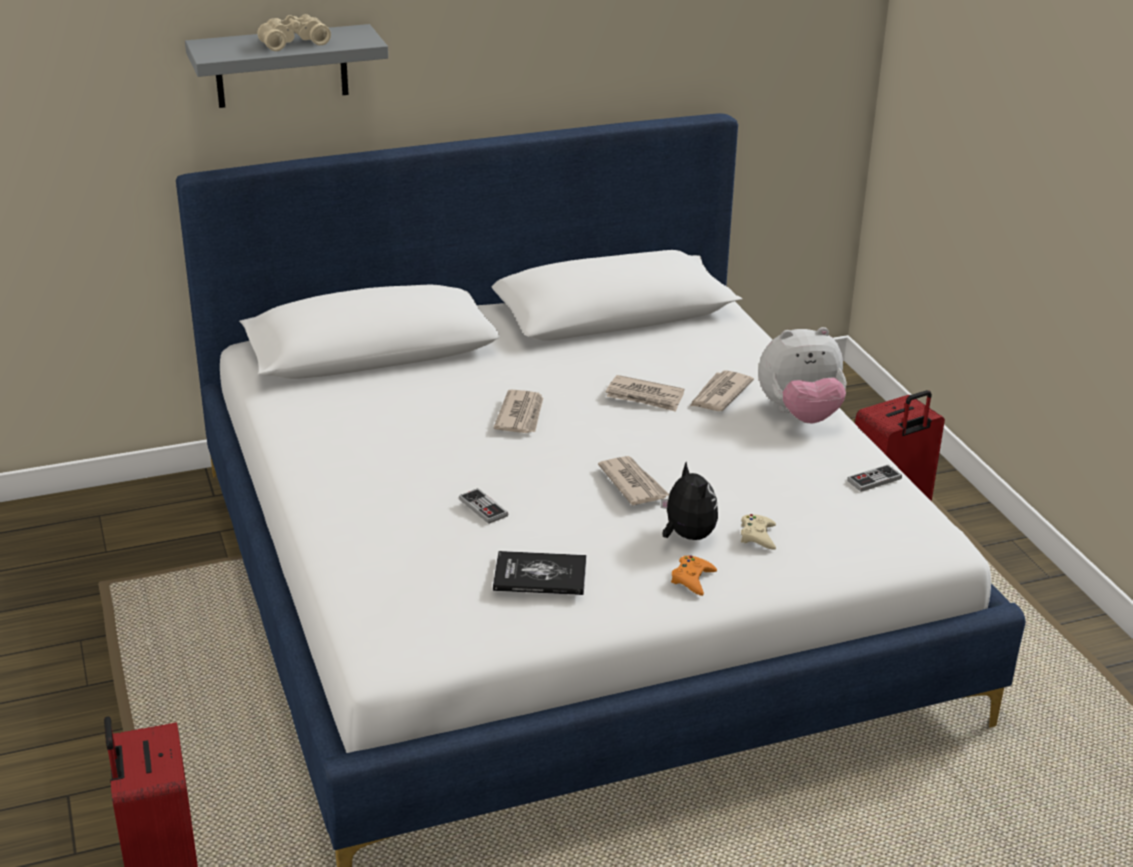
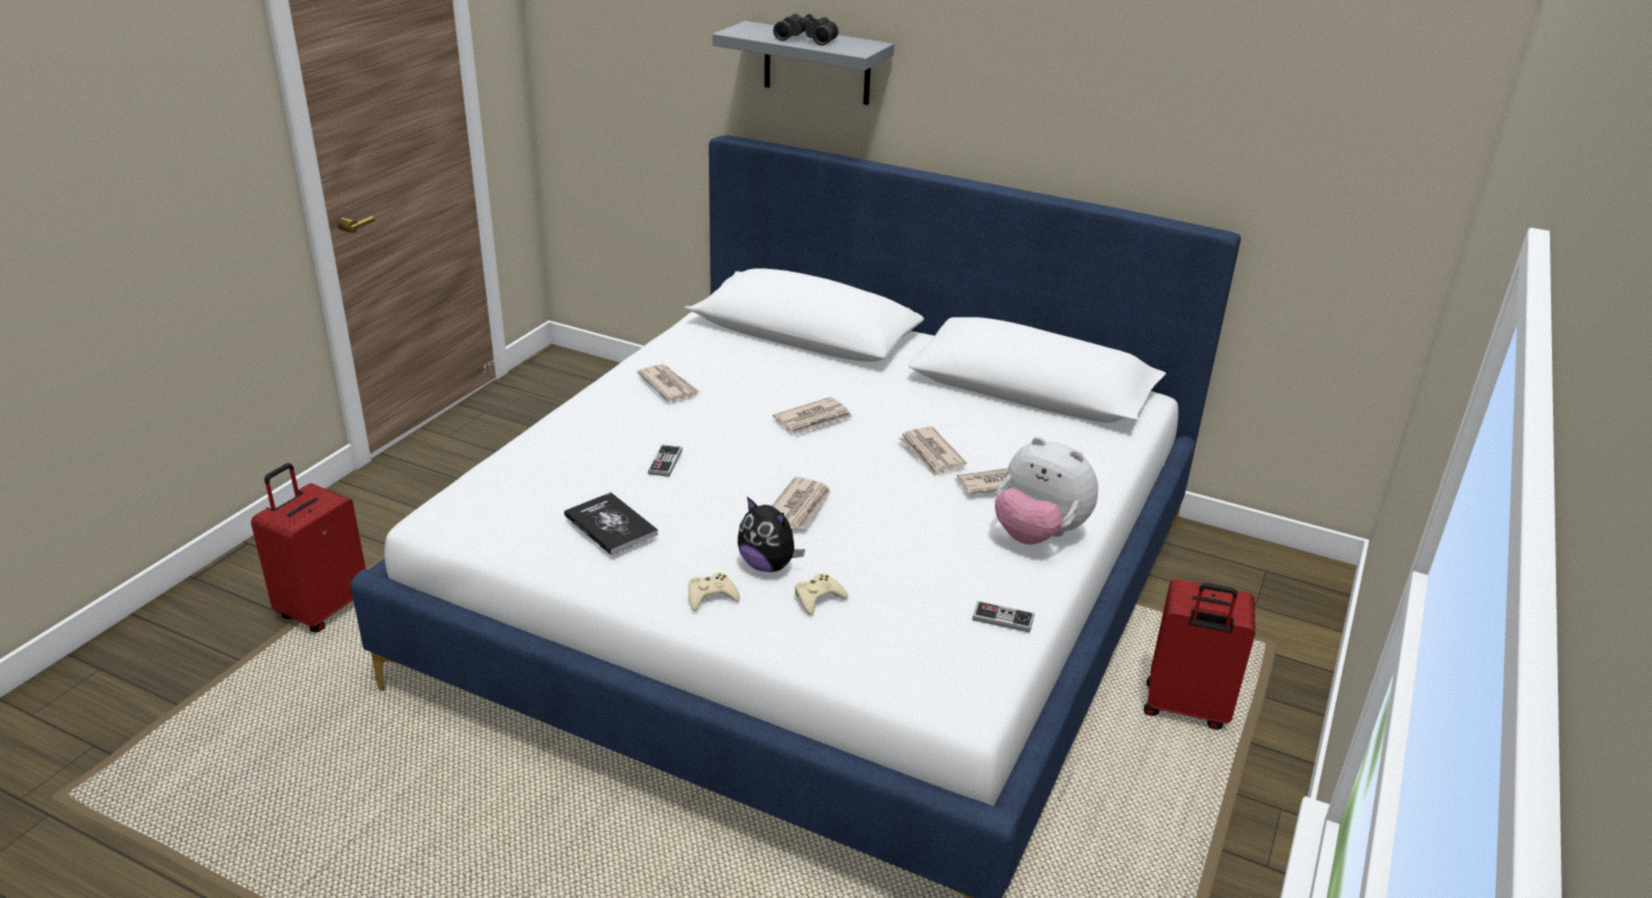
camera: 45 degrees right, 0 degrees up
(292, 42) = (807, 38): beige binoculars -> black binoculars
(355, 450) = (668, 385): none -> newspaper
(687, 536) = (768, 565): plush toy -> plush toy turned 105 degrees clockwise
(692, 579) = (711, 596): orange game controller -> beige game controller

